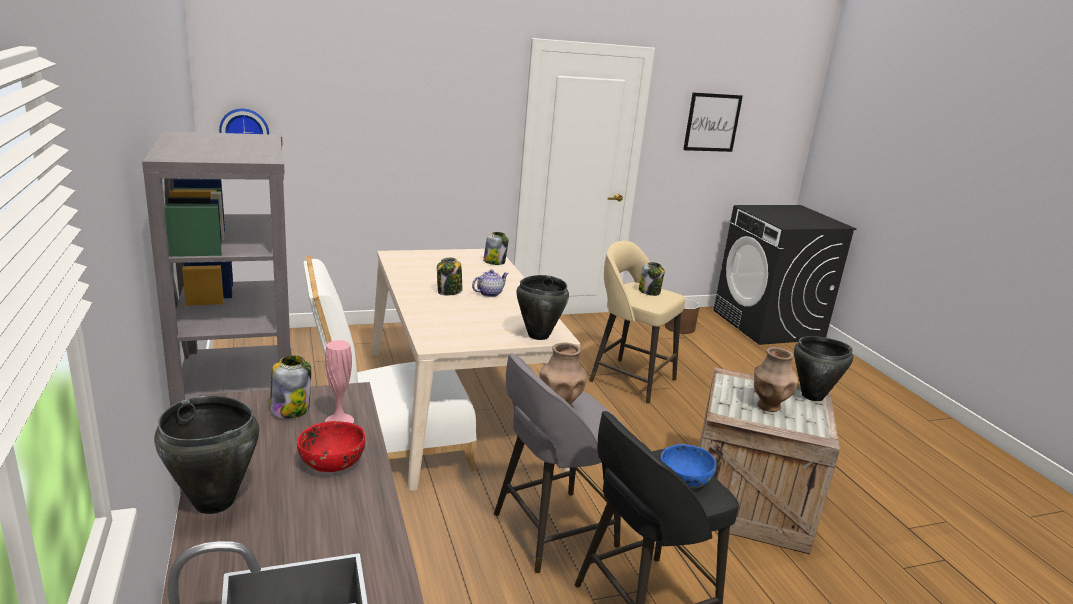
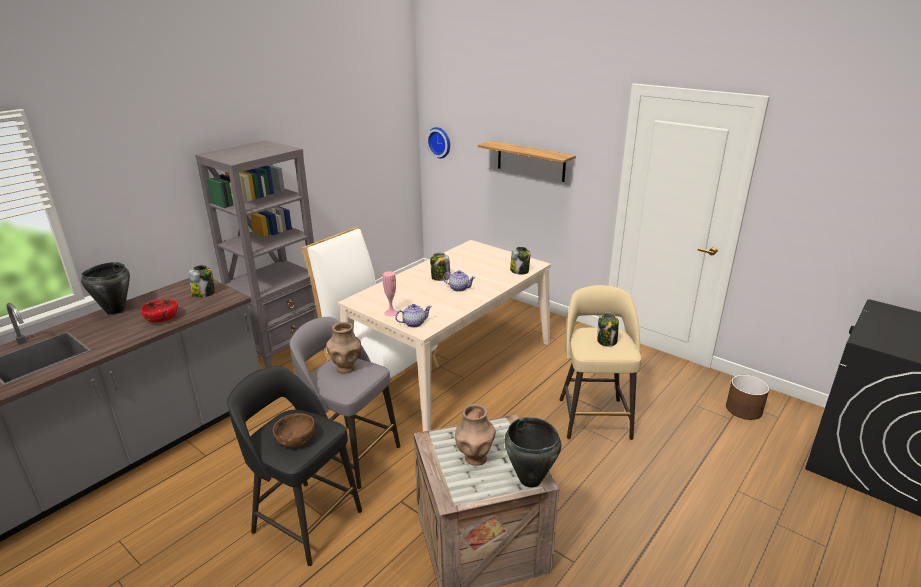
camera: 60 degrees right, 5 degrees up
(339, 420) = (202, 306): pink vase -> pink vase (391, 312)
(407, 138) = (530, 161): none -> shelf
(538, 335) = (414, 323): black cooking pot -> teapot
(684, 479) = (295, 439): blue bowl -> brown bowl
(712, 122) = (849, 191): picture -> none

